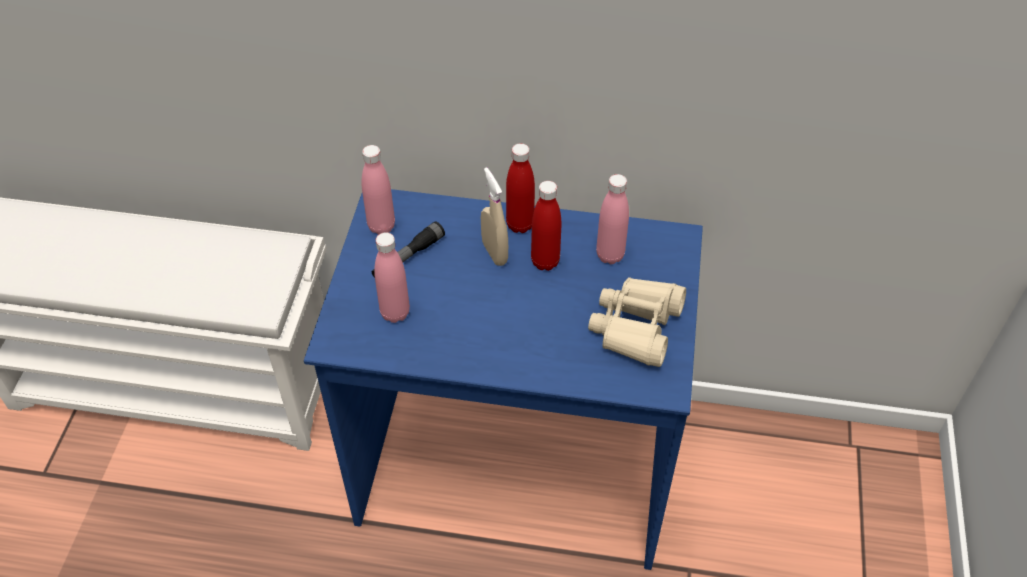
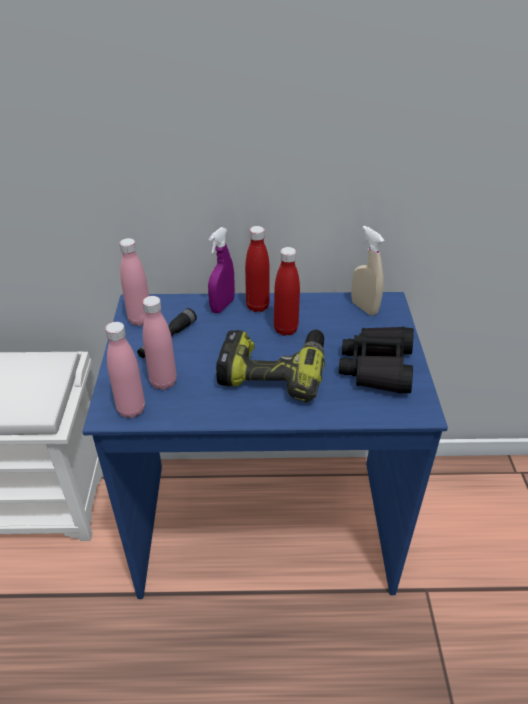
camera: 10 degrees left, 10 degrees down
(479, 218) = (222, 306): none -> purple spray bottle
(494, 253) = (241, 328): beige spray bottle -> beige spray bottle (364, 307)
(519, 314) = (274, 370): none -> power drill
(610, 255) = (338, 319): pink bottle -> pink bottle (131, 409)
(636, 327) = (377, 367): beige binoculars -> black binoculars

